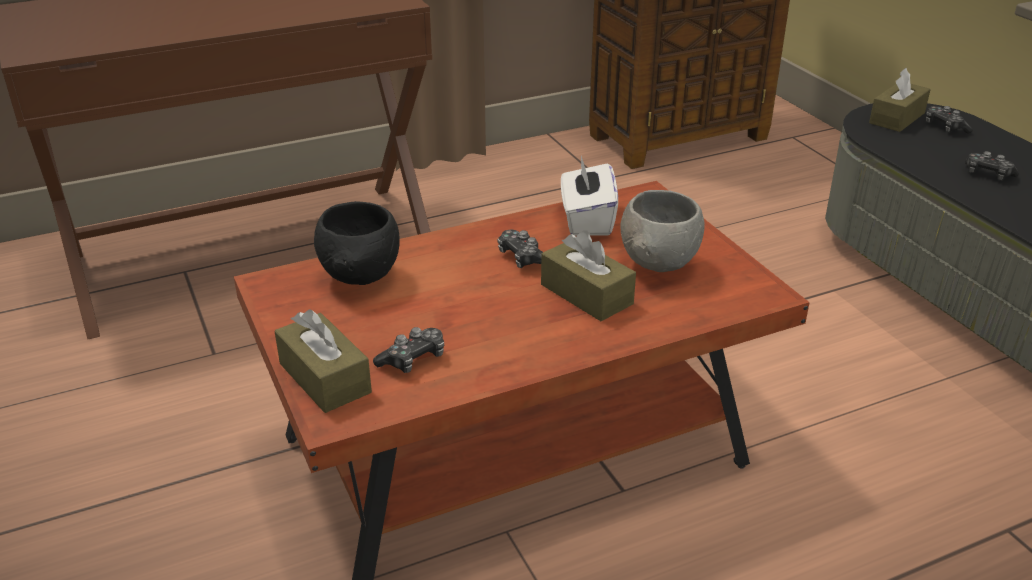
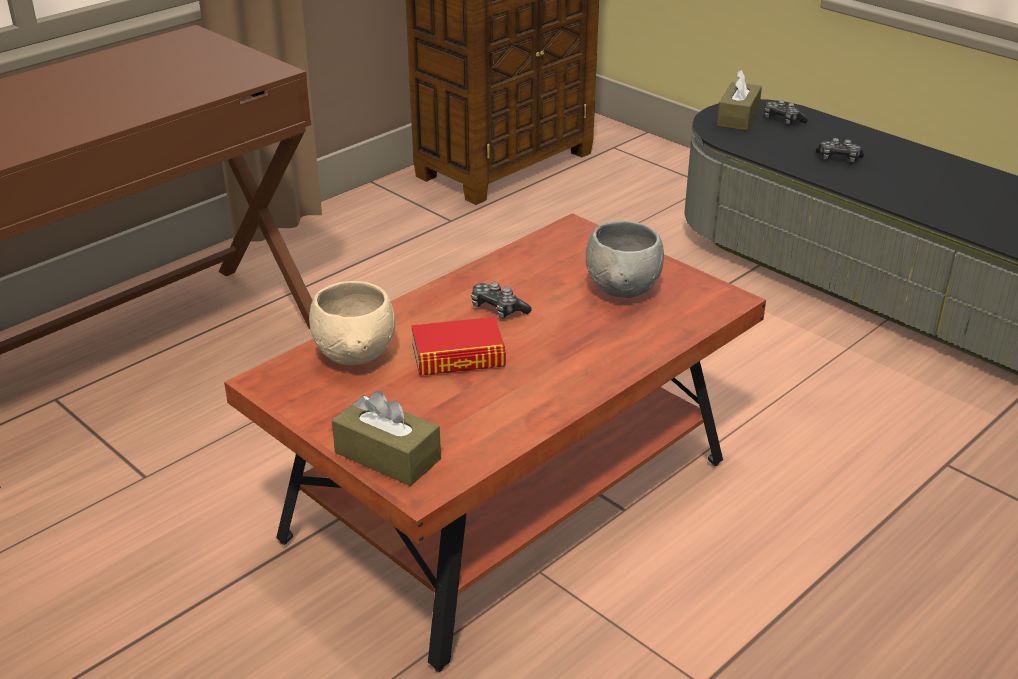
camera: 20 degrees left, 0 degrees up
(360, 279) = (355, 359): black bowl -> beige bowl
(413, 359) = (458, 421): game controller -> none
(455, 296) = (458, 356): none -> book
(586, 294) = (575, 330): brown tissue box -> none
(587, 220) = (533, 262): white tissue box -> none

